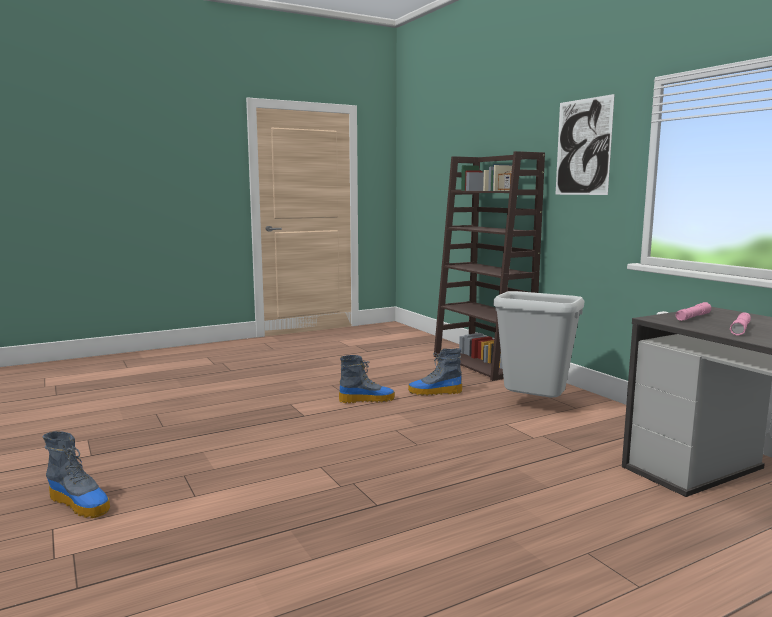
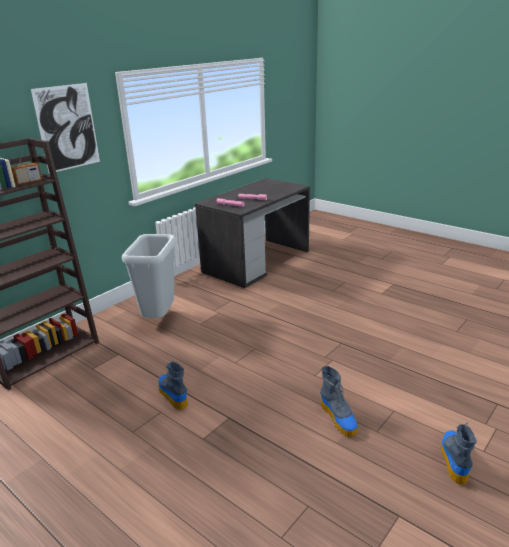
camera: 110 degrees left, 15 degrees up
(434, 392) = (139, 364): boot -> boot (339, 418)

